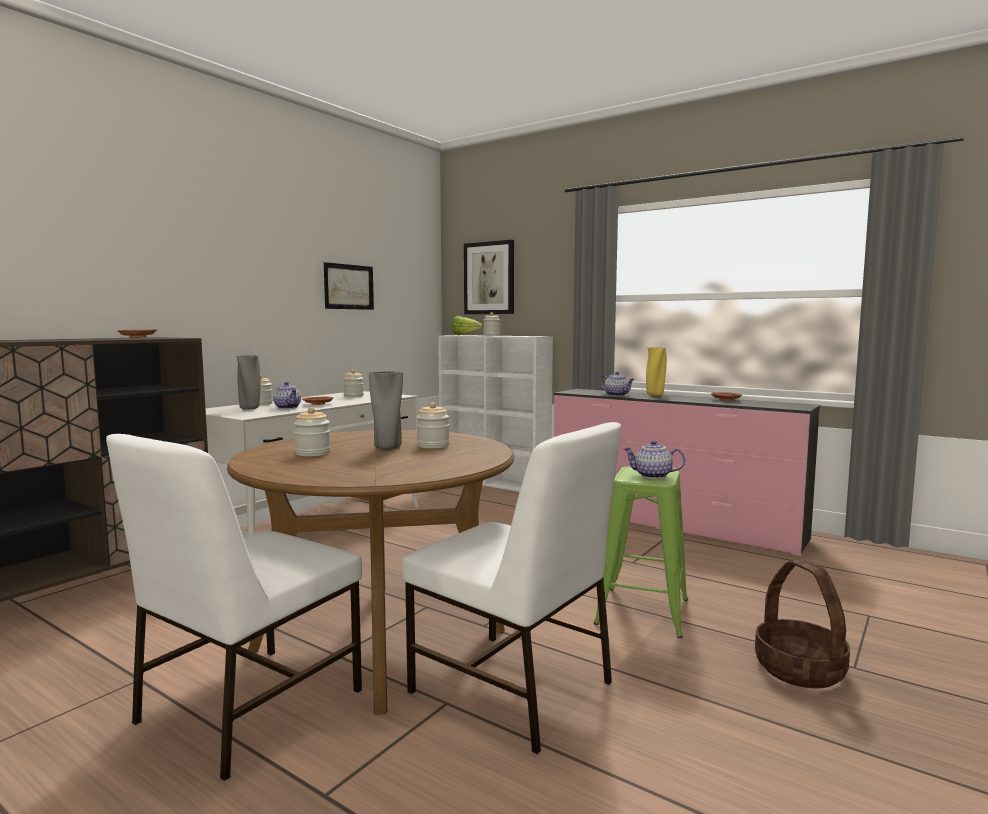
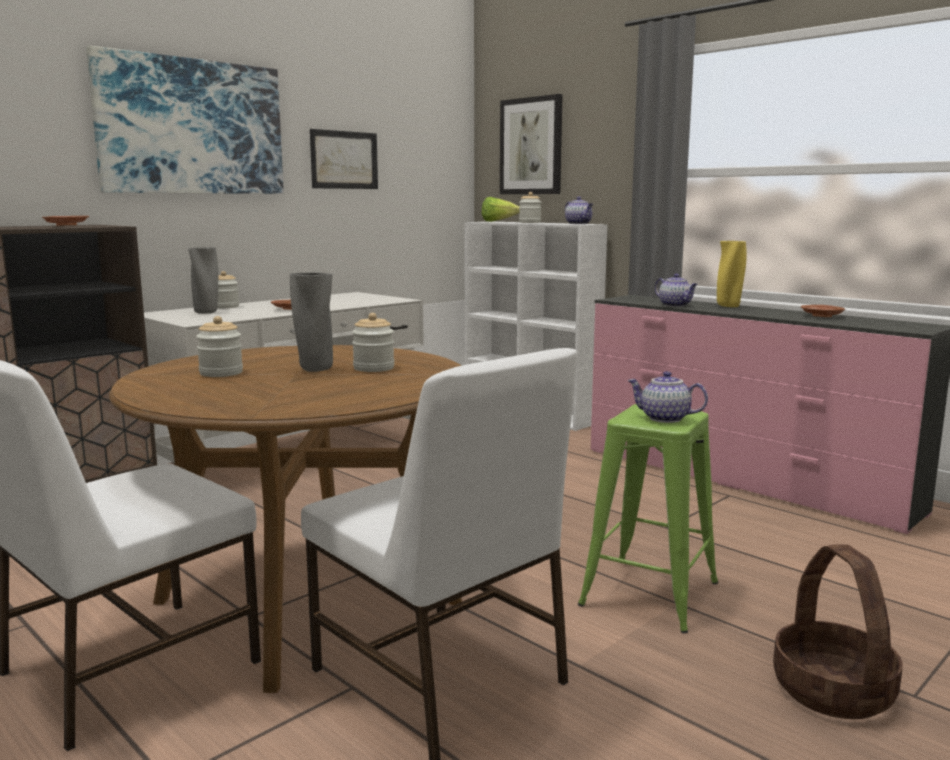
camera: 10 degrees right, 5 degrees up
(234, 259) = (192, 127): none -> picture
(288, 407) = (251, 312): teapot -> teapot (579, 224)
(353, 396) = (343, 299): jar -> none

